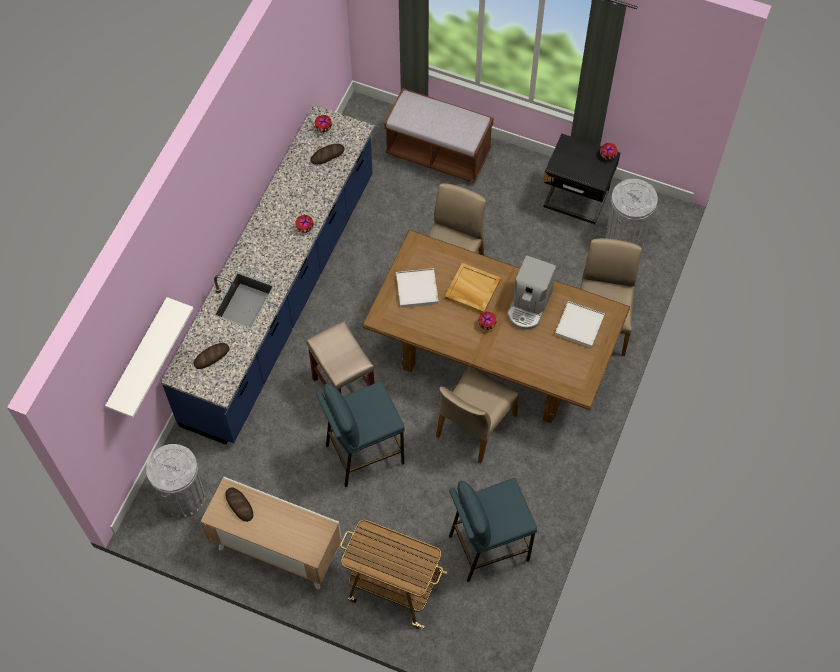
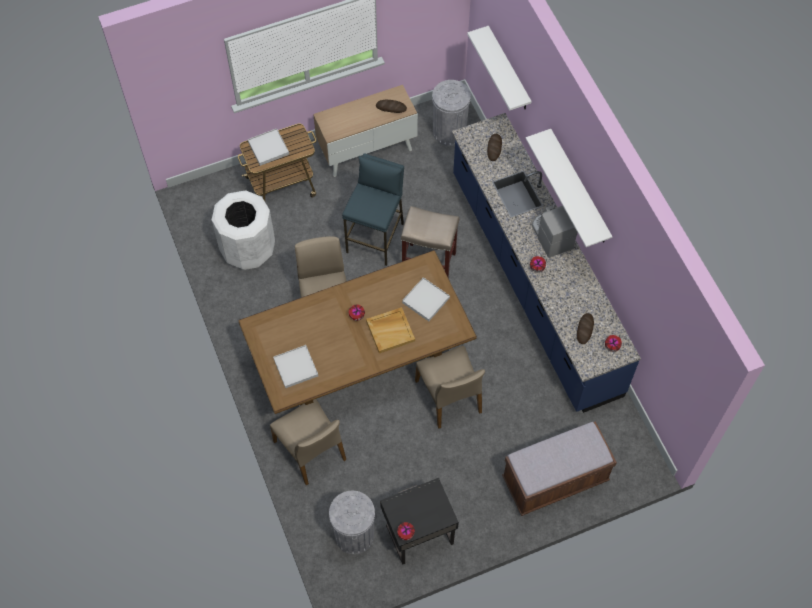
camera: 135 degrees right, 0 degrees up
(226, 194) = (579, 188): none -> white shelf
(399, 564) = (268, 148): none -> white tray
(488, 547) = (248, 249): blue stool -> white trash can
(529, 306) = (342, 352): coffee machine -> coffee machine (551, 236)

